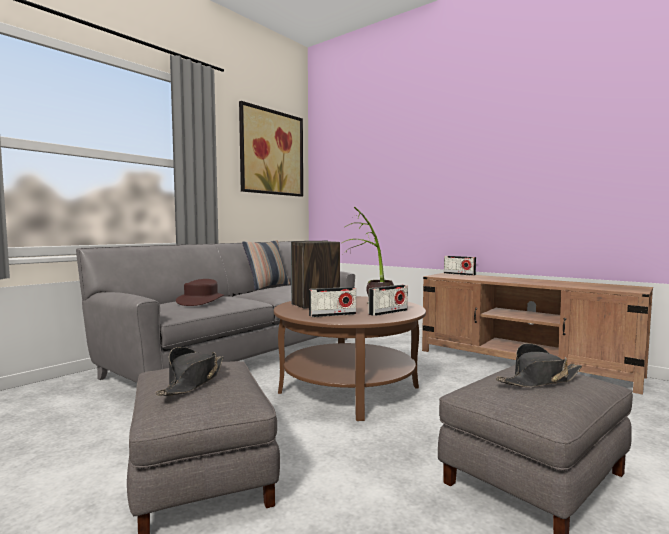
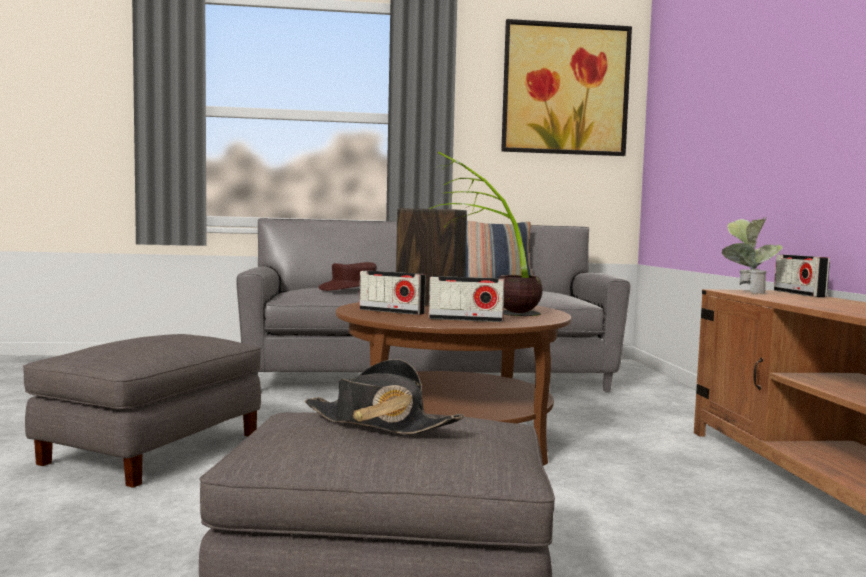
camera: 45 degrees right, 0 degrees up
(193, 382) = (135, 340): black hat -> none
(444, 276) = (746, 292): none -> potted plant

